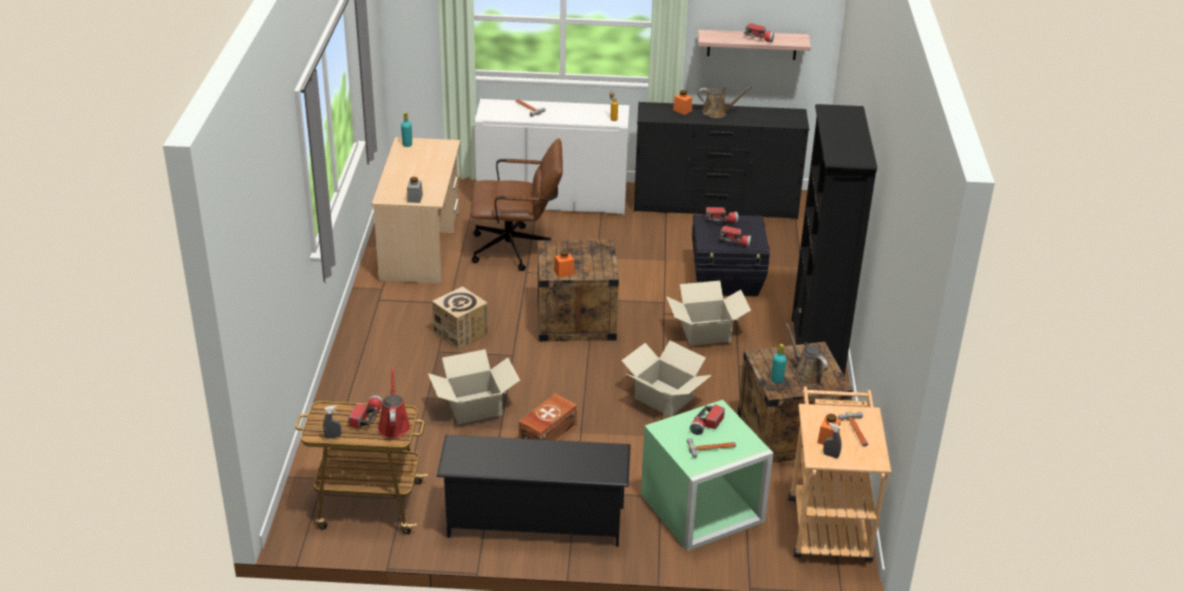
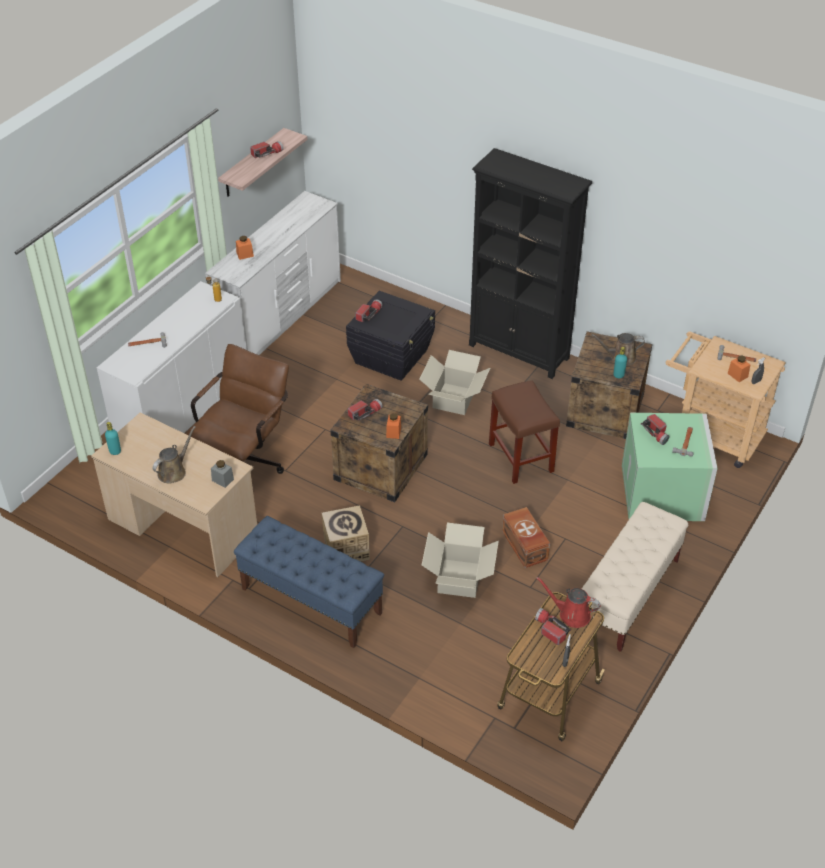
camera: 60 degrees left, 10 degrees up
(387, 334) = (311, 601): none -> blue bench
(534, 522) = (627, 595): black shoe rack -> beige bench
(663, 398) = (521, 458): cardboard box -> brown stool
(715, 206) = (281, 316): black dresser -> white dresser
(717, 112) = (267, 237): brown watering can -> brown watering can (174, 471)
(735, 241) = (406, 320): flashlight -> flashlight (365, 413)

